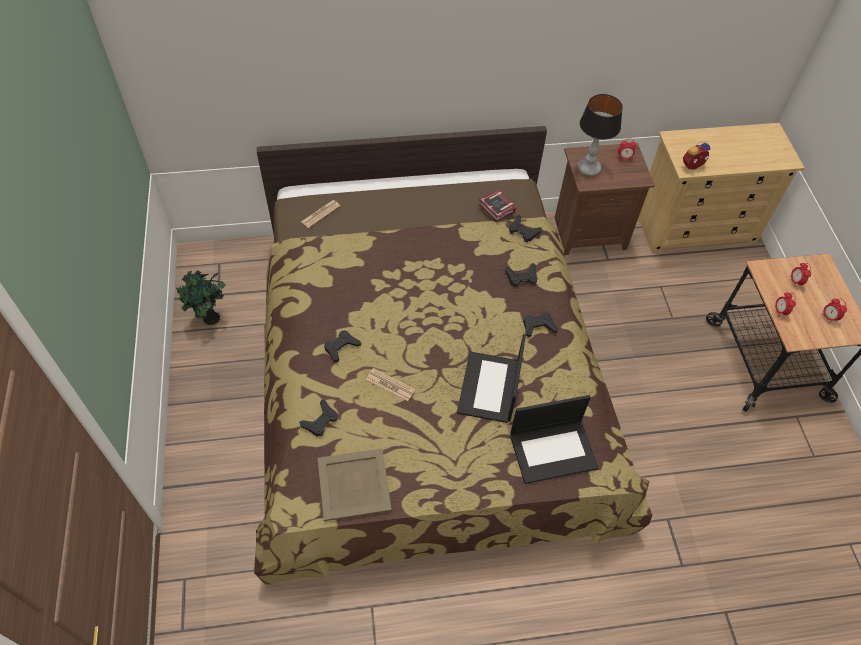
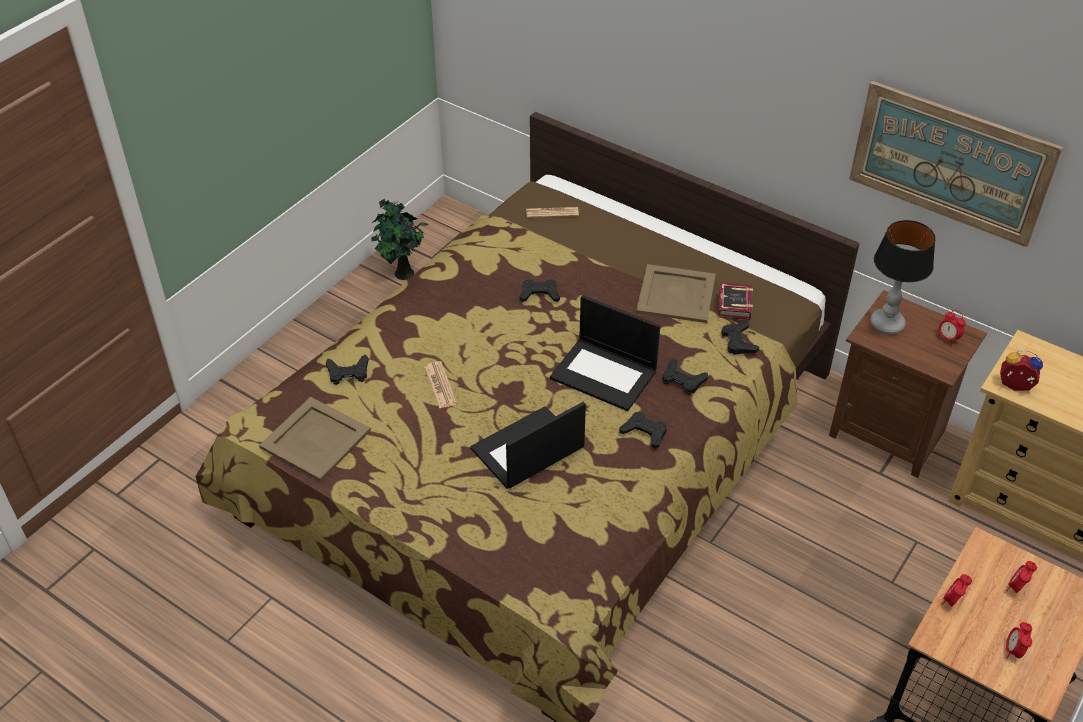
camera: 45 degrees right, 10 degrees down
(341, 347) = (435, 328): black game controller -> black game controller (539, 294)
(457, 223) = (675, 293): none -> beige tray
(553, 450) = (522, 543): laptop -> laptop (605, 374)
(606, 45) = (950, 163): none -> picture

